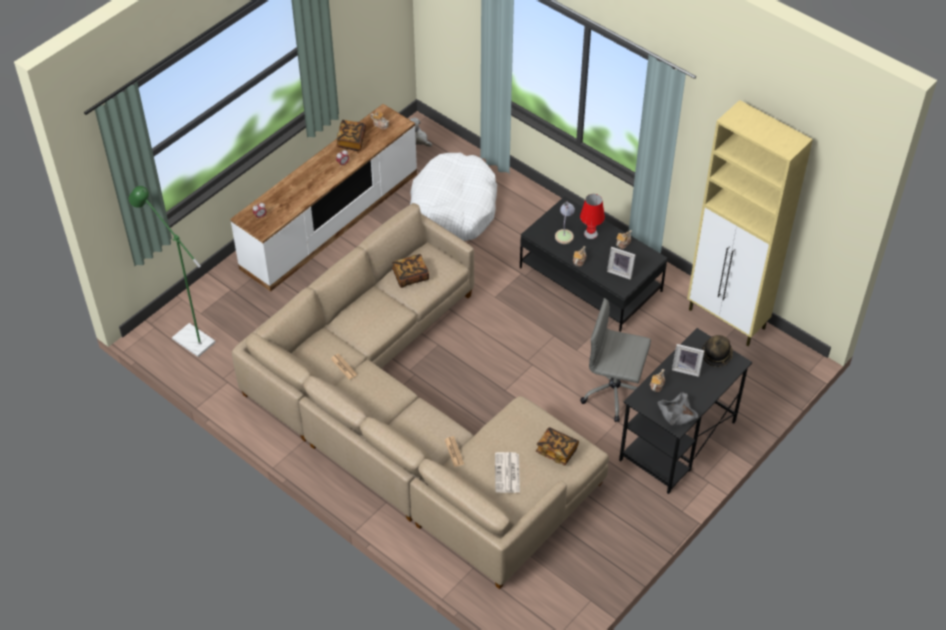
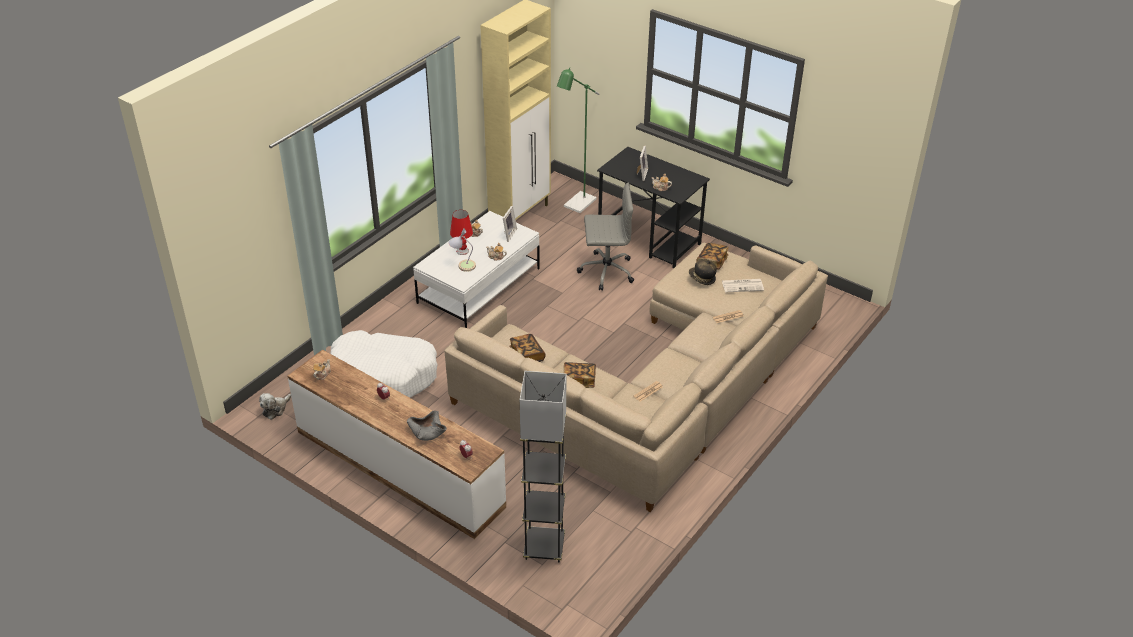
camera: 95 degrees left, 10 degrees down
(188, 337) = (578, 570): green floor lamp -> green floor lamp (576, 206)
(219, 315) = (544, 547): none -> grey floor lamp
(351, 141) = (347, 394): book -> book (579, 380)
(590, 279) = (479, 286): black coffee table -> white coffee table
(615, 392) = (605, 271): grey office chair -> grey office chair turned 105 degrees counterclockwise
(677, 414) = (687, 179): grey bowl -> grey bowl (427, 431)
(716, 354) = (623, 161): hat -> hat (701, 278)

